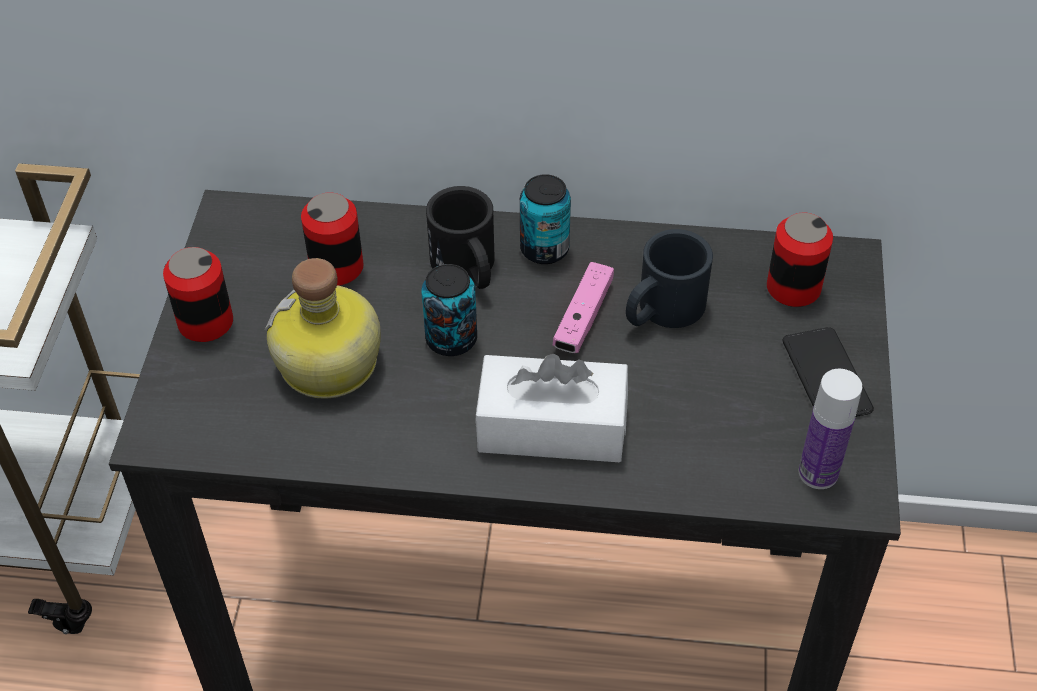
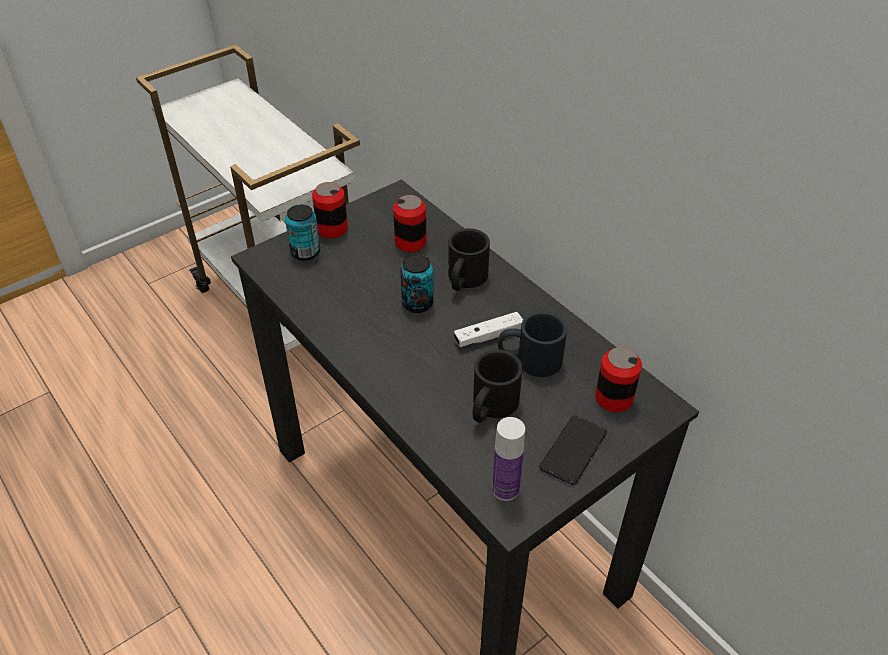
camera: 45 degrees right, 5 degrees down
(329, 365) = (355, 278): bottle -> none
(544, 249) = (511, 295): can -> can (305, 252)
(552, 427) = (409, 370): white tissue box -> none
(583, 317) = (488, 336): pink game controller -> white game controller
(692, 397) = (491, 407): none -> black mug

